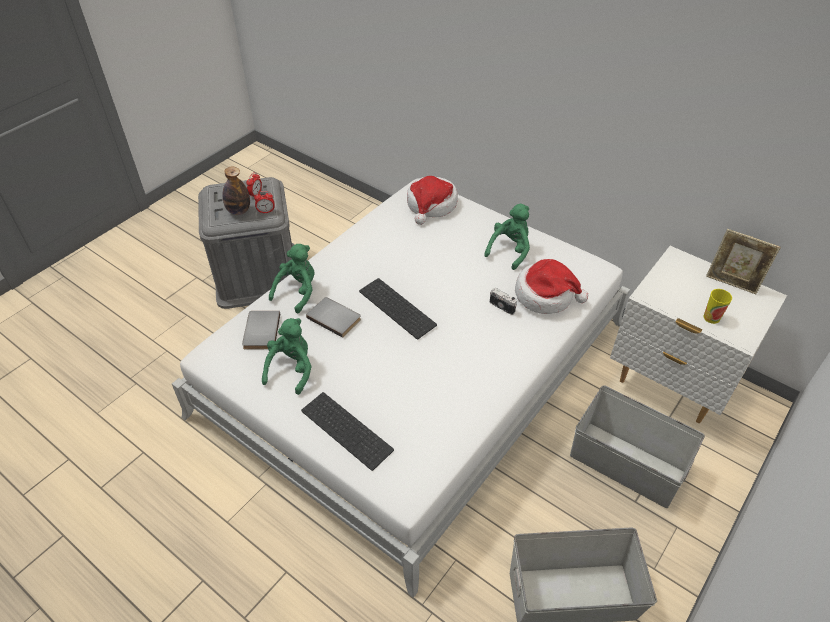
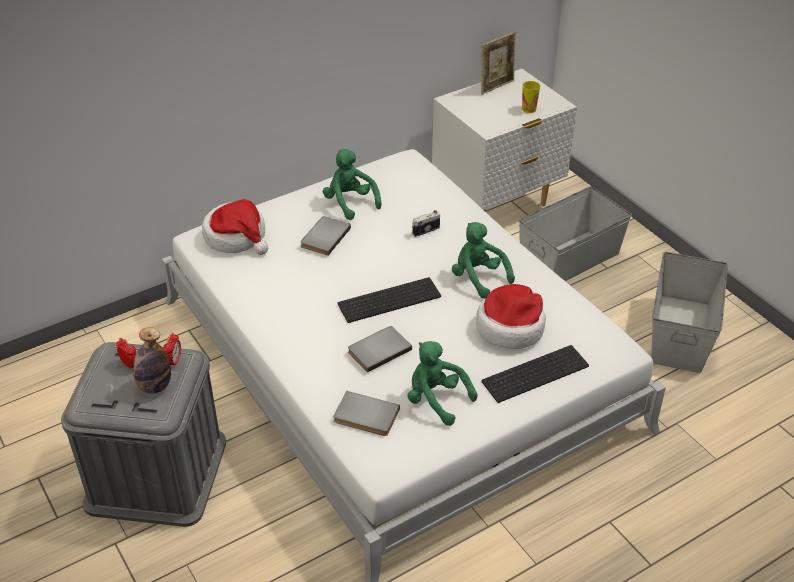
camera: 70 degrees left, 5 degrees down
(298, 291) = (316, 374): green plush toy -> green plush toy (478, 278)
(456, 249) = (324, 237): none -> grey book
(545, 295) = (427, 199): hat -> hat (511, 327)

